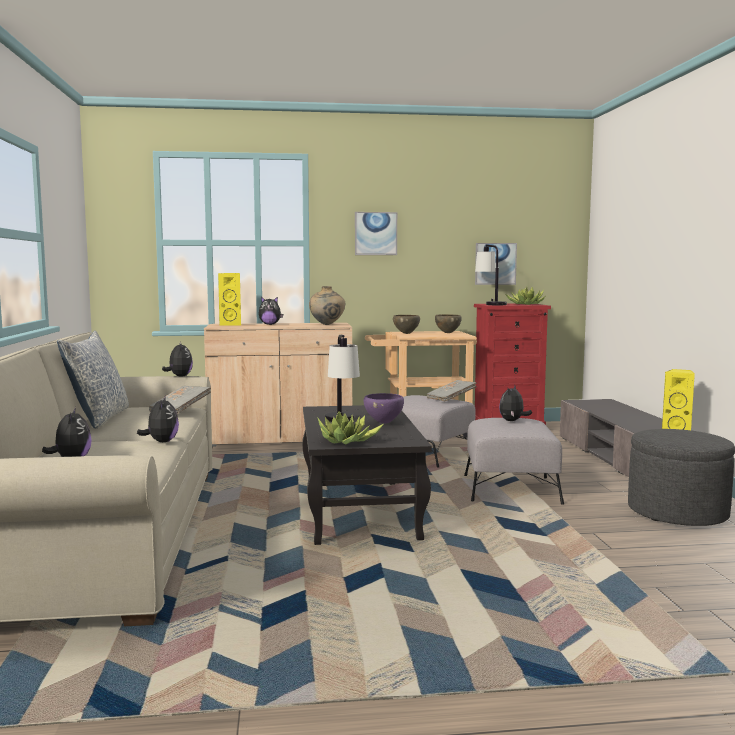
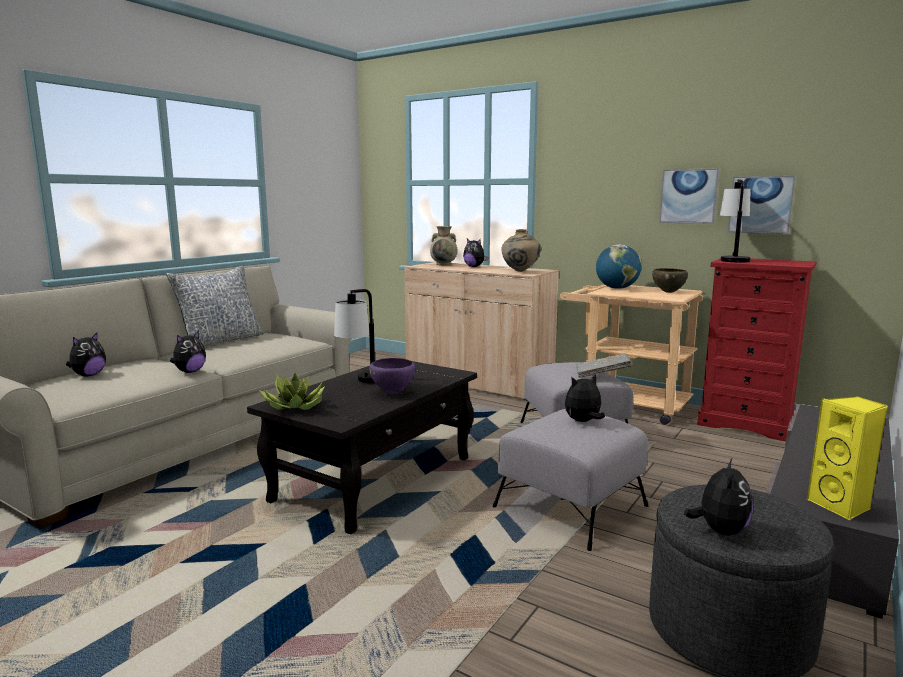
camera: 40 degrees right, 5 degrees up
(179, 376) = (325, 311): plush toy -> plush toy (719, 530)
(180, 409) = (289, 342): grey book -> none
(231, 324) = (444, 264): yellow speaker -> beige vase
(375, 233) = (605, 168): picture -> picture (688, 196)
(406, 333) = (617, 288): brown bowl -> globe
(525, 304) = (787, 262): potted plant -> none

